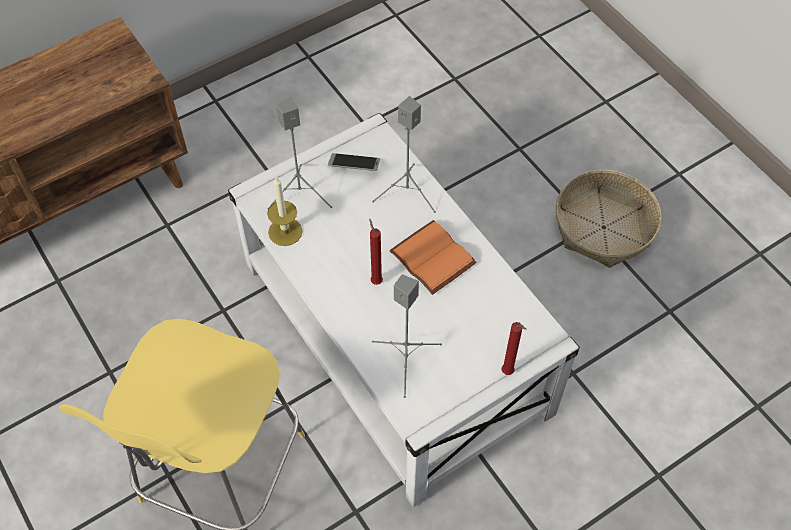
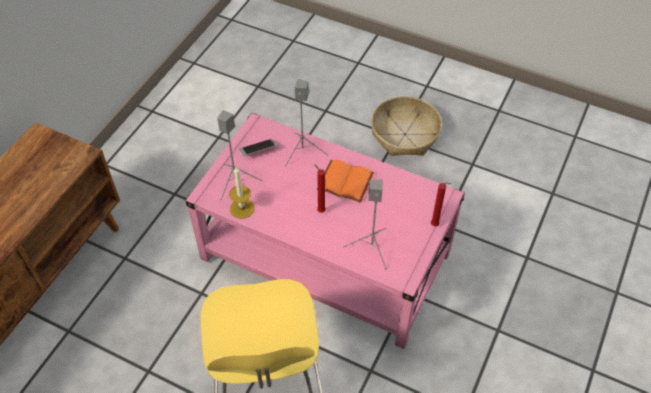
camera: 30 degrees left, 5 degrees down
(395, 339) = (325, 256): white coffee table -> pink coffee table

